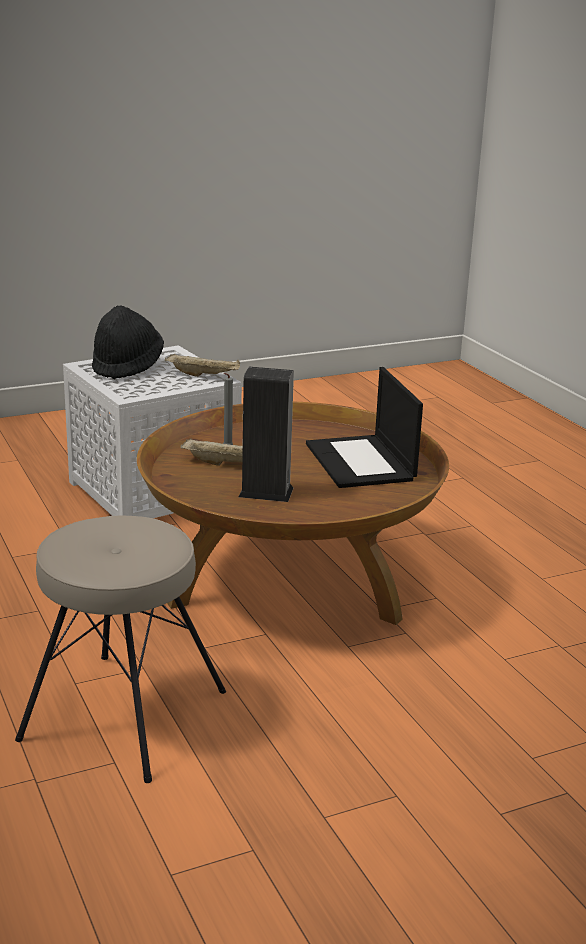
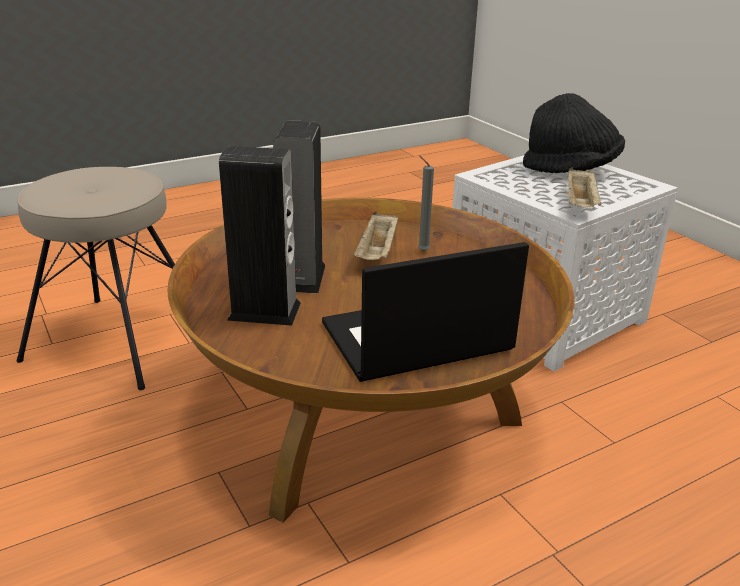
camera: 85 degrees right, 5 degrees up
(320, 506) = (264, 311): none -> speaker

